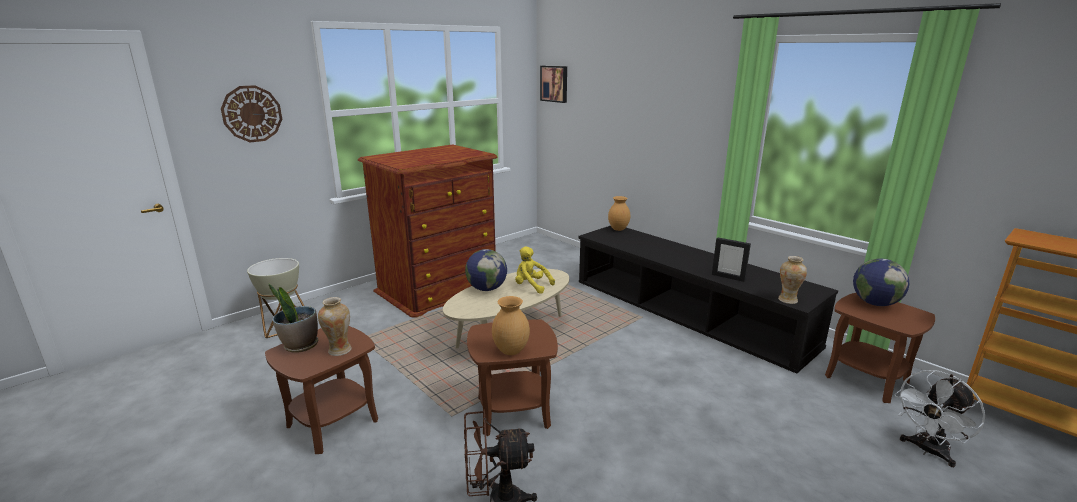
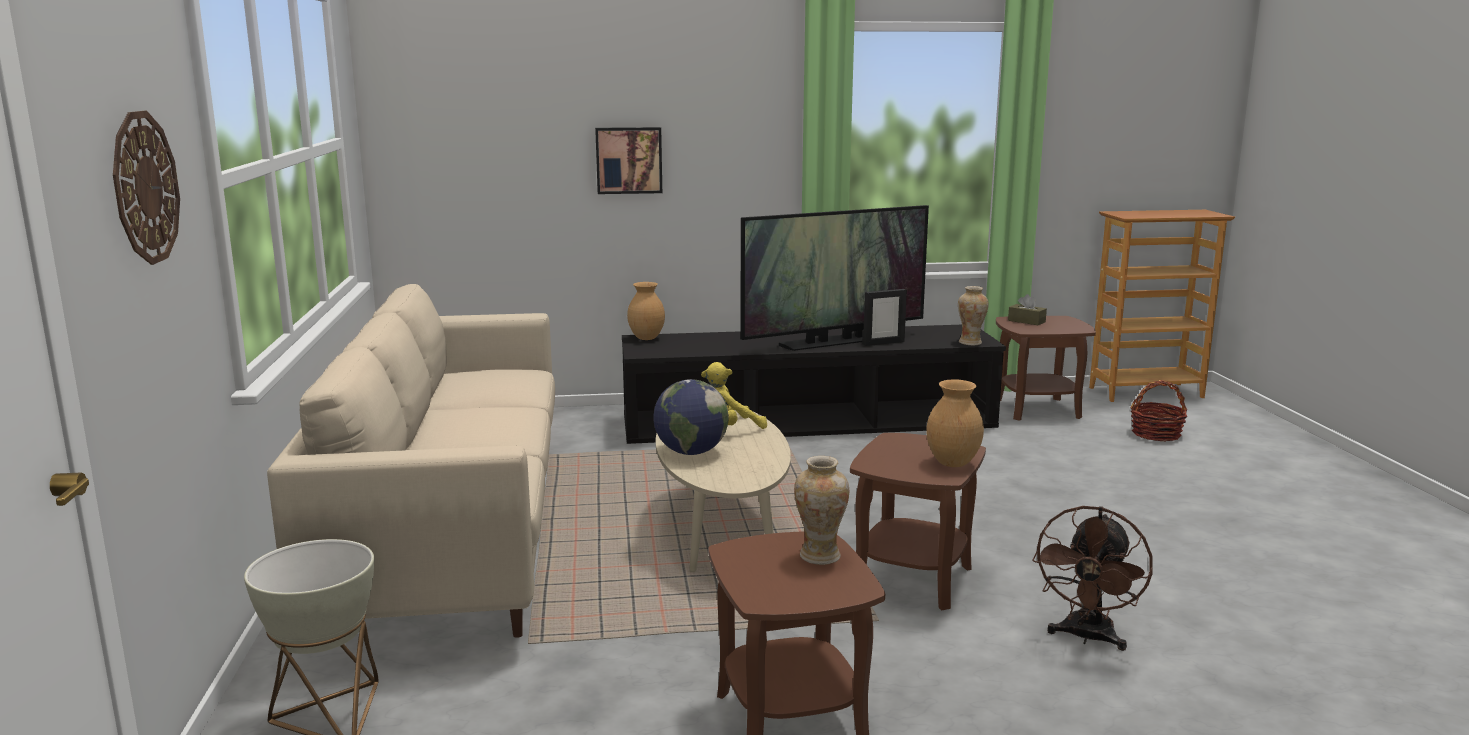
camera: 55 degrees left, 5 degrees down
(300, 345) = (762, 582): potted plant -> none
(439, 288) = (453, 535): brown dresser -> beige sofa
(554, 83) = (414, 105): picture -> picture (629, 160)
(700, 265) = (833, 342): none -> television
(875, 303) = (1026, 321): globe -> brown tissue box
(927, 451) = (1156, 434): white fan -> basket

